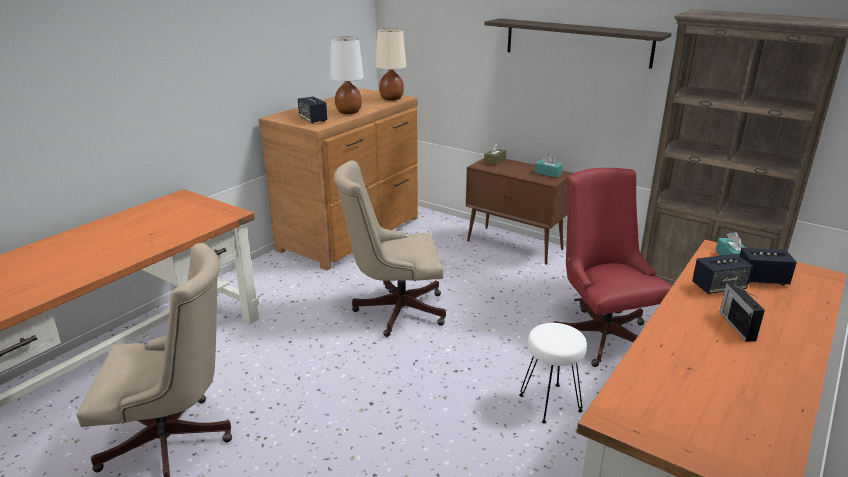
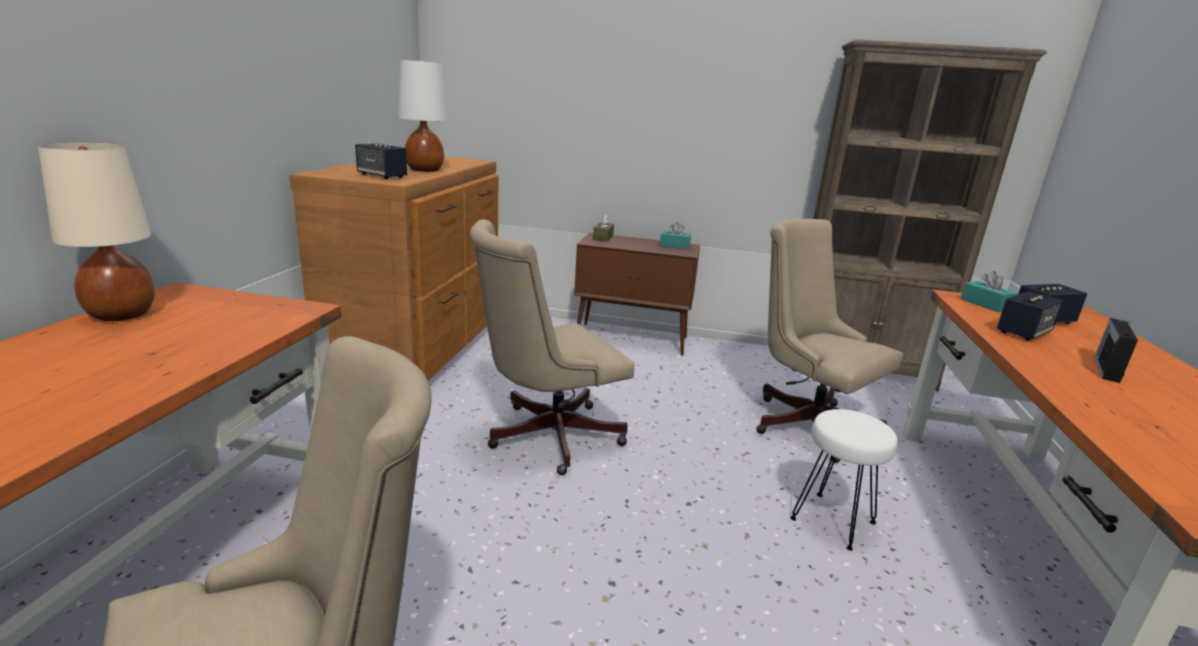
camera: 25 degrees left, 5 degrees down
(391, 98) = (465, 161): beige table lamp -> beige table lamp (121, 314)
(577, 42) = (704, 87): shelf -> none
(601, 333) = (806, 422): red office chair -> beige office chair
(736, 325) = (1106, 369): radio -> radio turned 60 degrees clockwise

